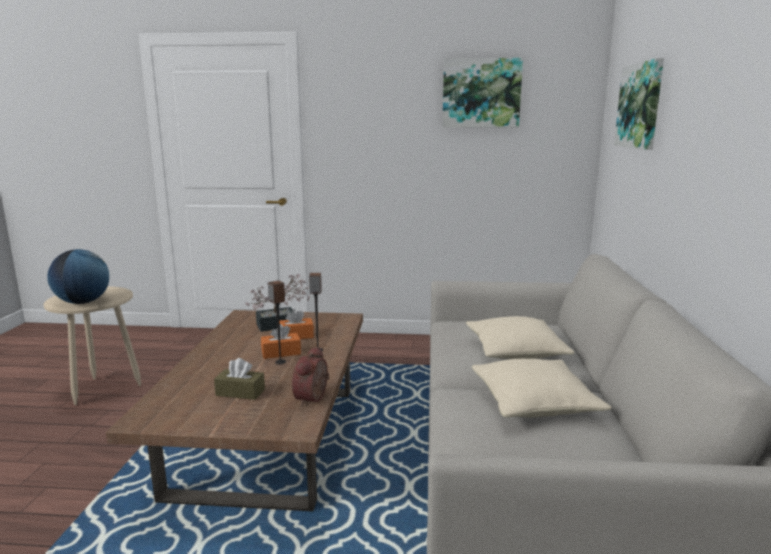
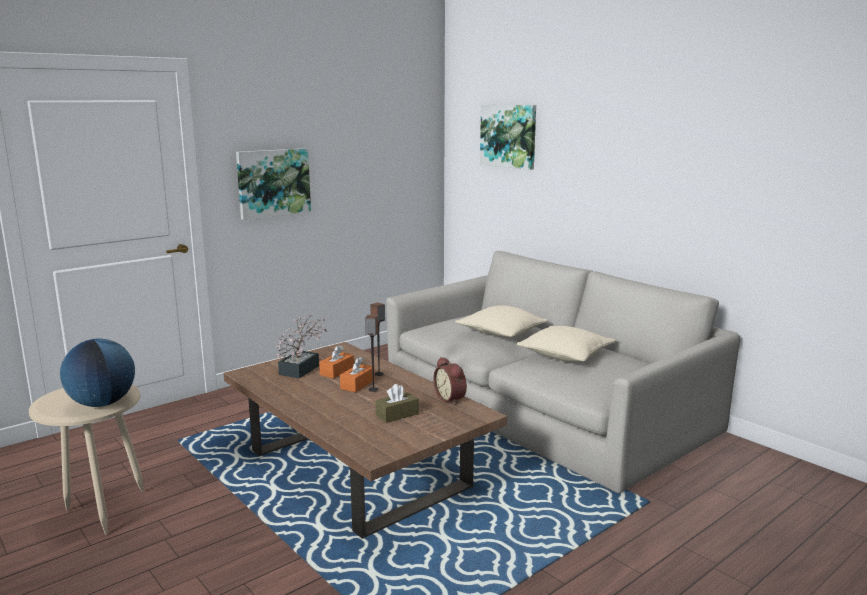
camera: 45 degrees left, 0 degrees up
(481, 93) = (360, 122): picture -> picture (273, 182)

